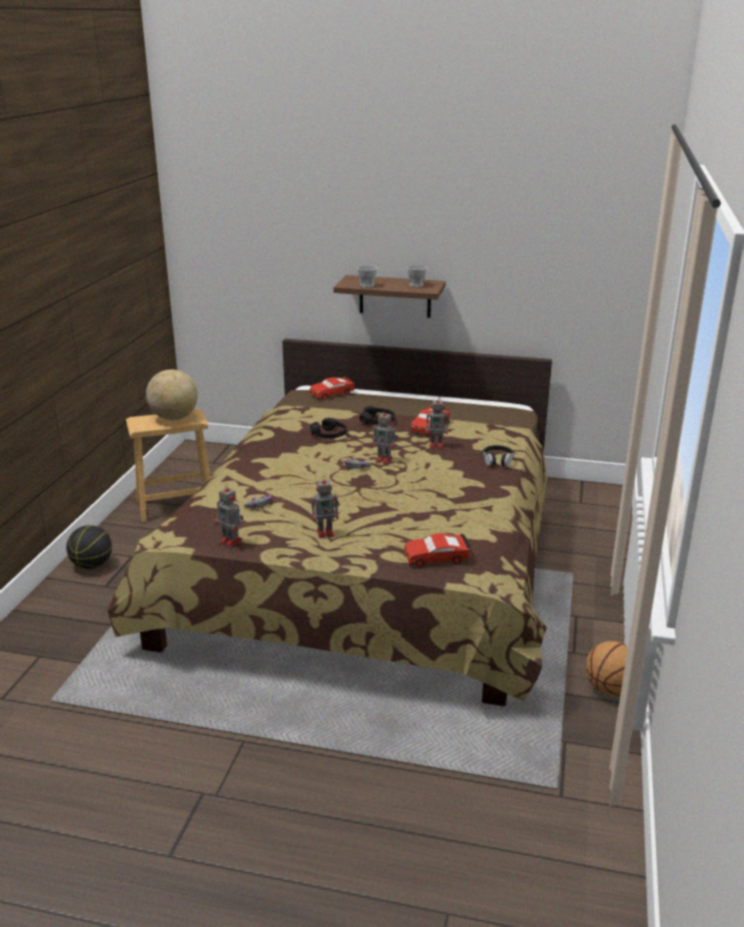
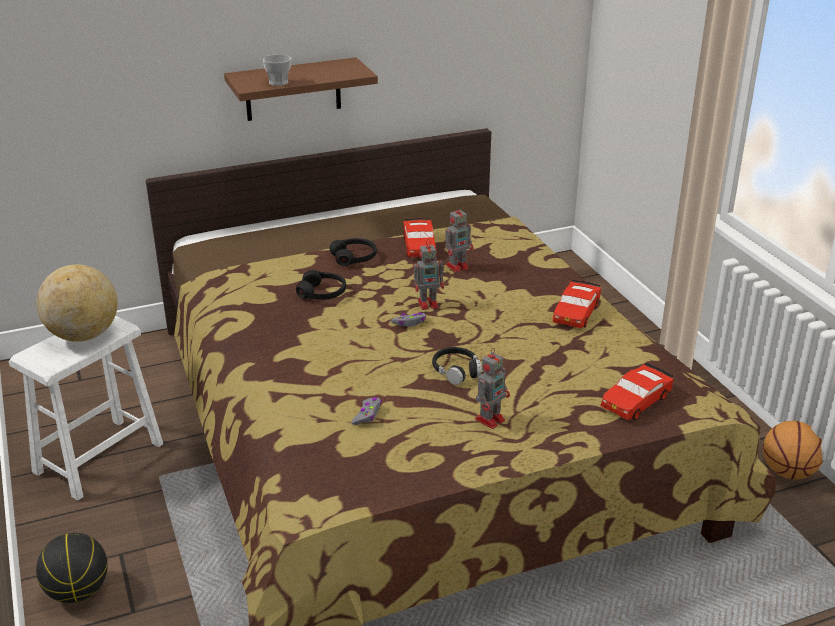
camera: 35 degrees left, 5 degrees up
(176, 505) = (98, 458): brown stool -> white stool
(231, 541) = (402, 477): toy robot -> none
(332, 393) = (243, 237): red toy car -> red toy car (576, 312)
(416, 285) = (335, 69): cup -> none
(497, 460) = (539, 264): black headphones -> black headphones (456, 371)

